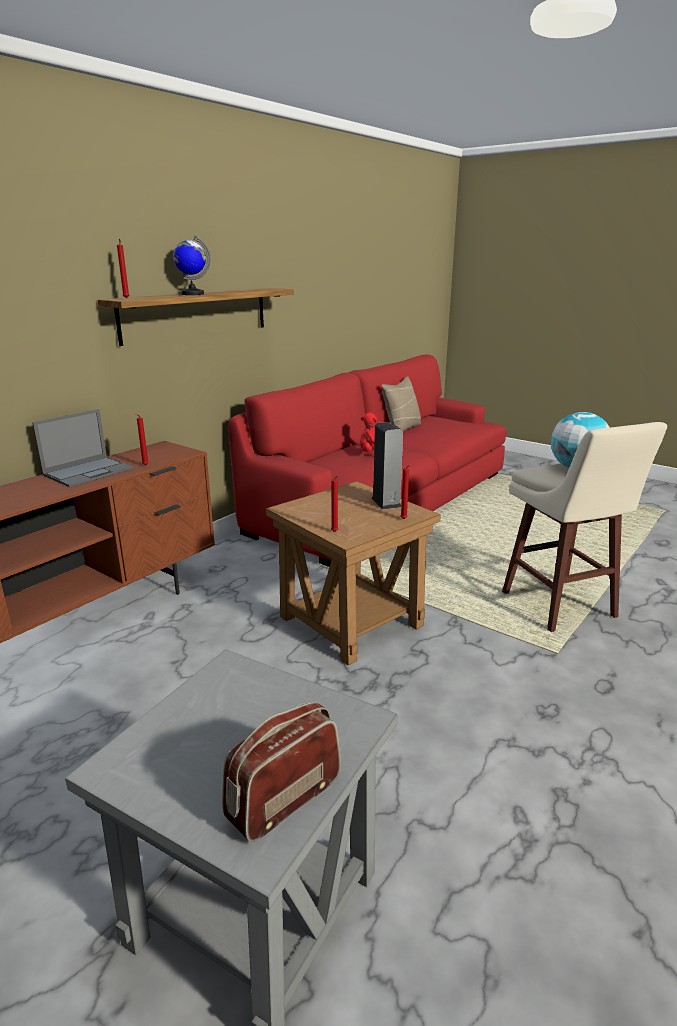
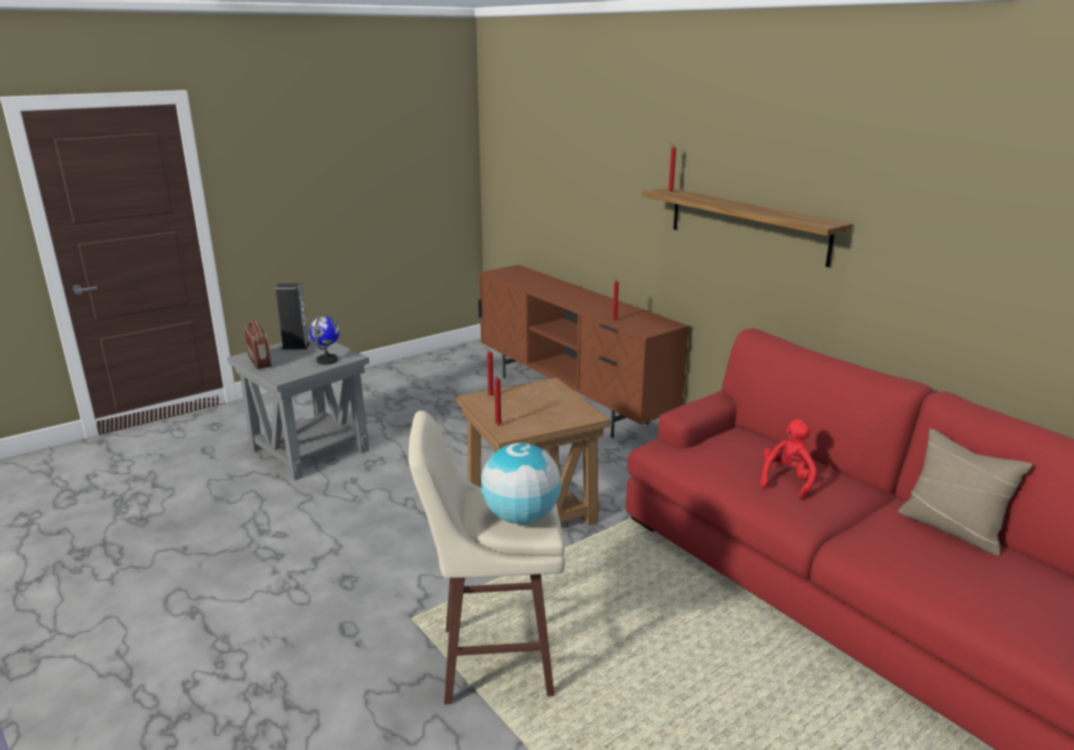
camera: 105 degrees right, 0 degrees up
(89, 471) = (606, 306): laptop -> none
(192, 294) = (720, 202): globe -> globe (327, 360)
(386, 502) = (542, 424): speaker -> speaker (295, 346)

